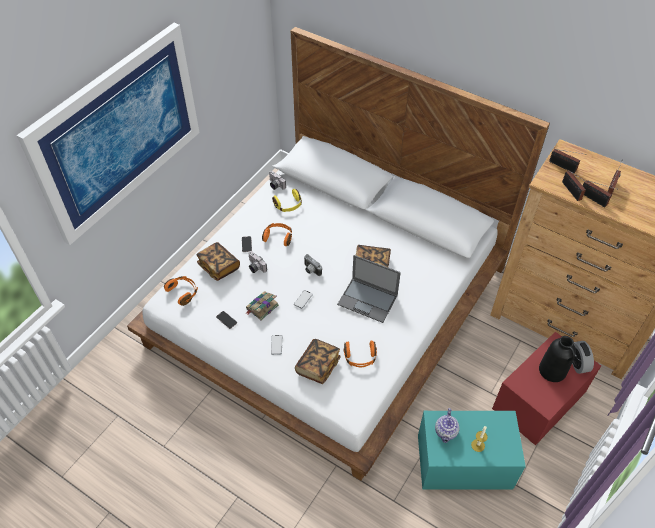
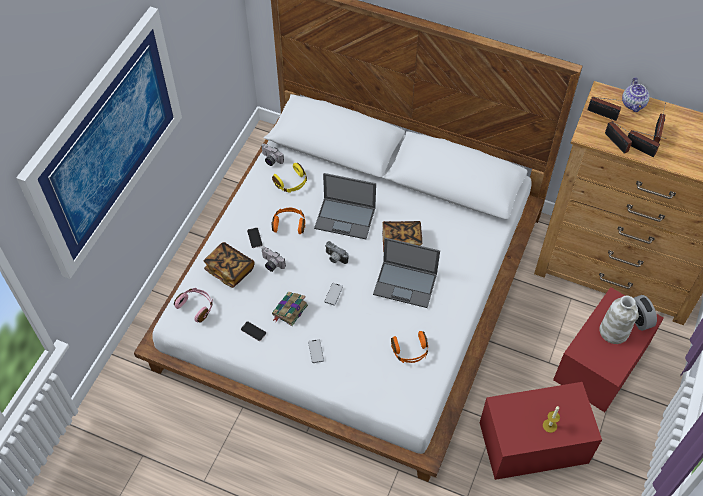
camera: 10 degrees left, 5 degrees up
(183, 292) = (196, 307): orange headphones -> pink headphones
(317, 366) = (366, 368): book -> none
(328, 239) = (346, 218): none -> laptop
(446, 432) = (514, 417): teapot -> teapot (633, 104)
(464, 461) = (533, 442): turquoise storage box -> red storage box
(553, 371) = (614, 331): black vase -> white vase

